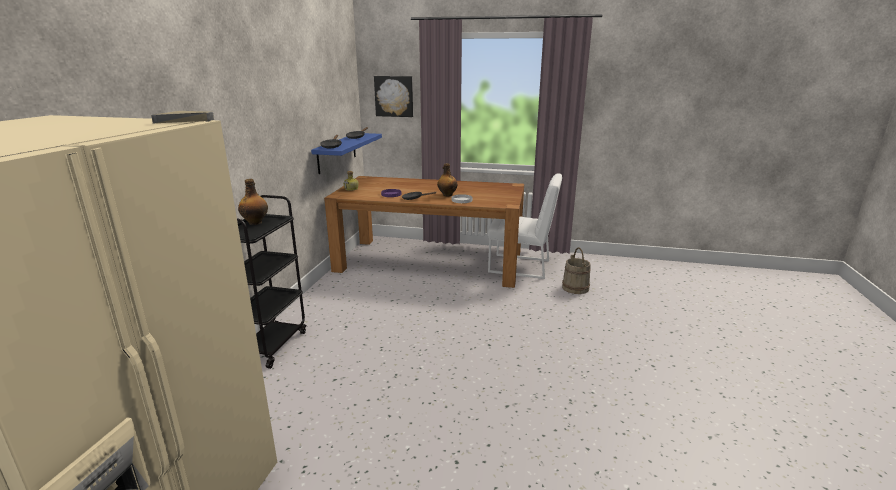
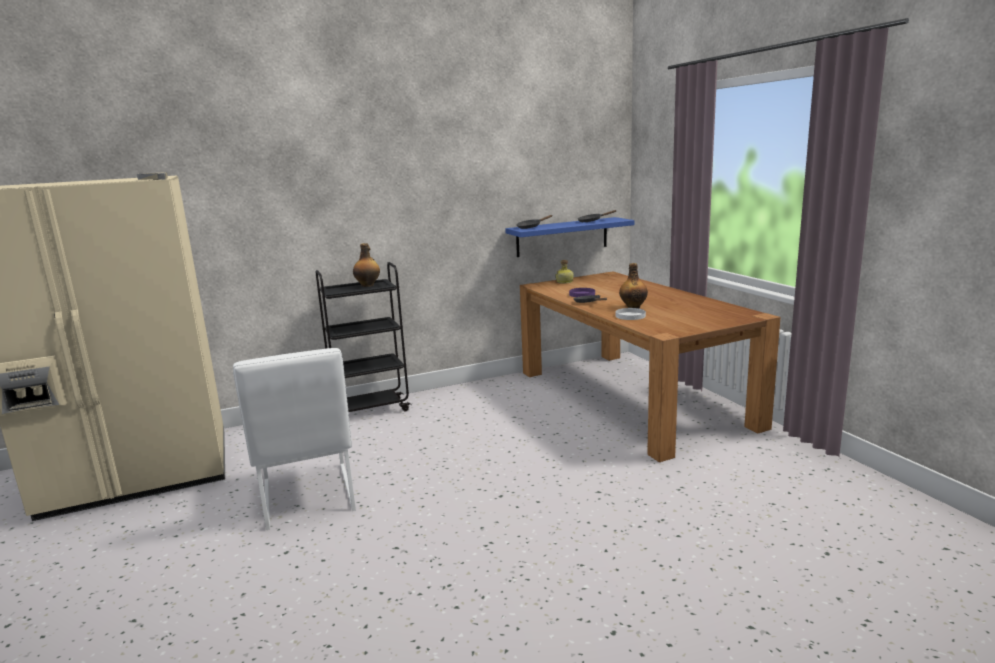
camera: 55 degrees right, 5 degrees down
(394, 96) = (658, 172): picture -> none
(521, 266) = (727, 446): white chair -> white chair (307, 497)
(575, 288) = (741, 501): beige bucket -> none

